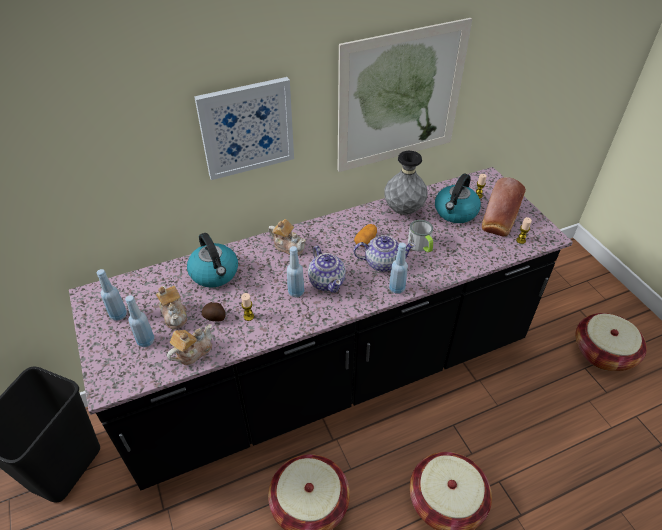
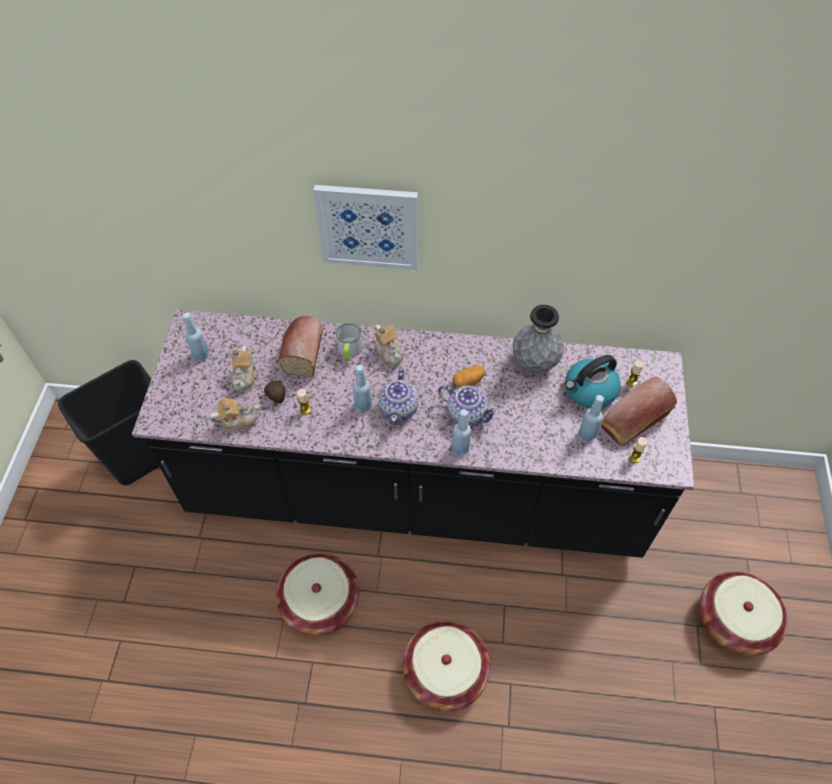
camera: 30 degrees right, 10 degrees up
(146, 341) = (208, 391): blue bottle -> blue bottle (587, 434)
(215, 273) = (304, 351): kettle -> bread
(400, 98) = (557, 246): picture -> none
(421, 246) = (520, 414): mug -> mug (349, 351)

